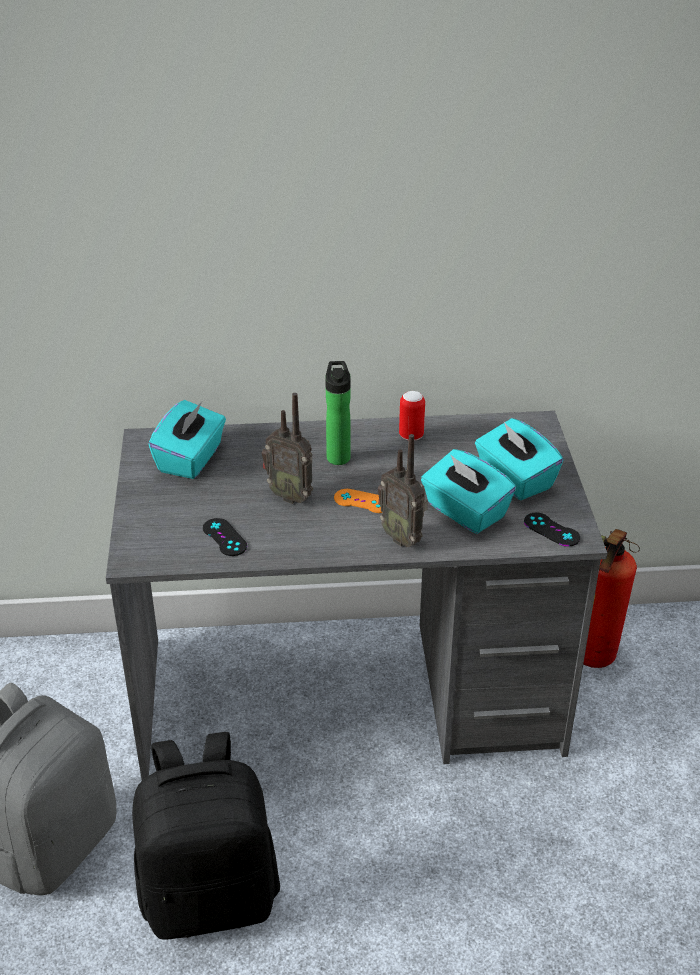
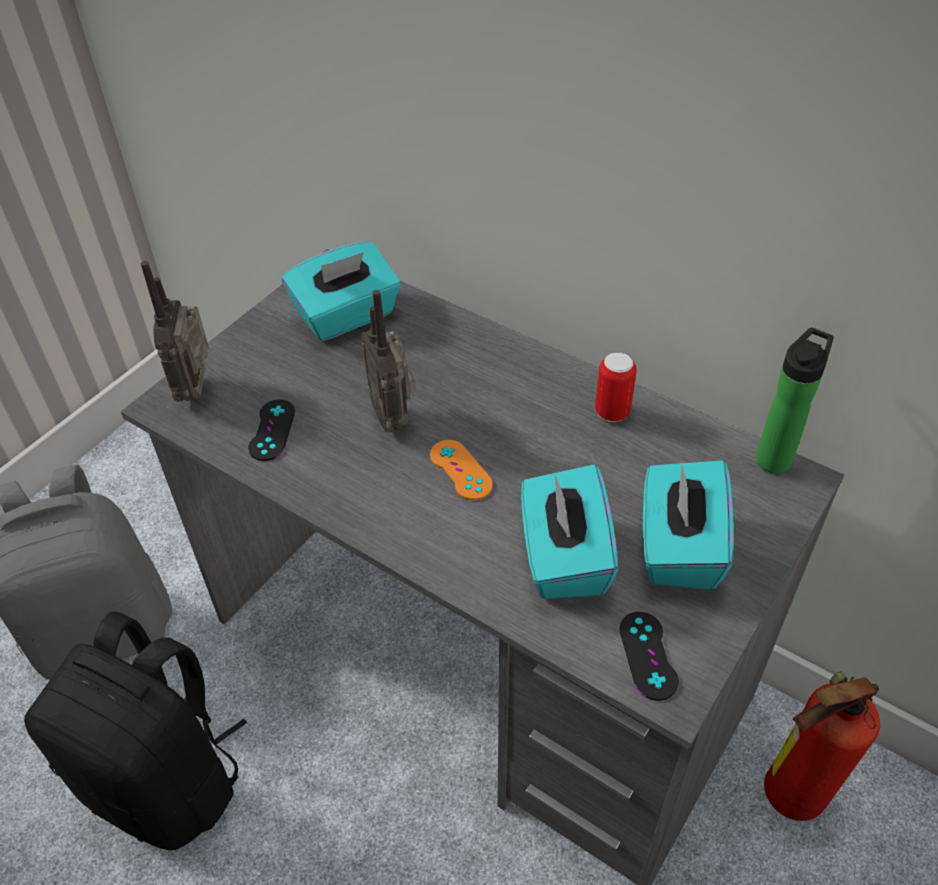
camera: 40 degrees right, 10 degrees up
(338, 456) = (499, 393): bottle -> bottle (776, 457)
(403, 537) = (452, 547): radio -> radio (198, 389)

